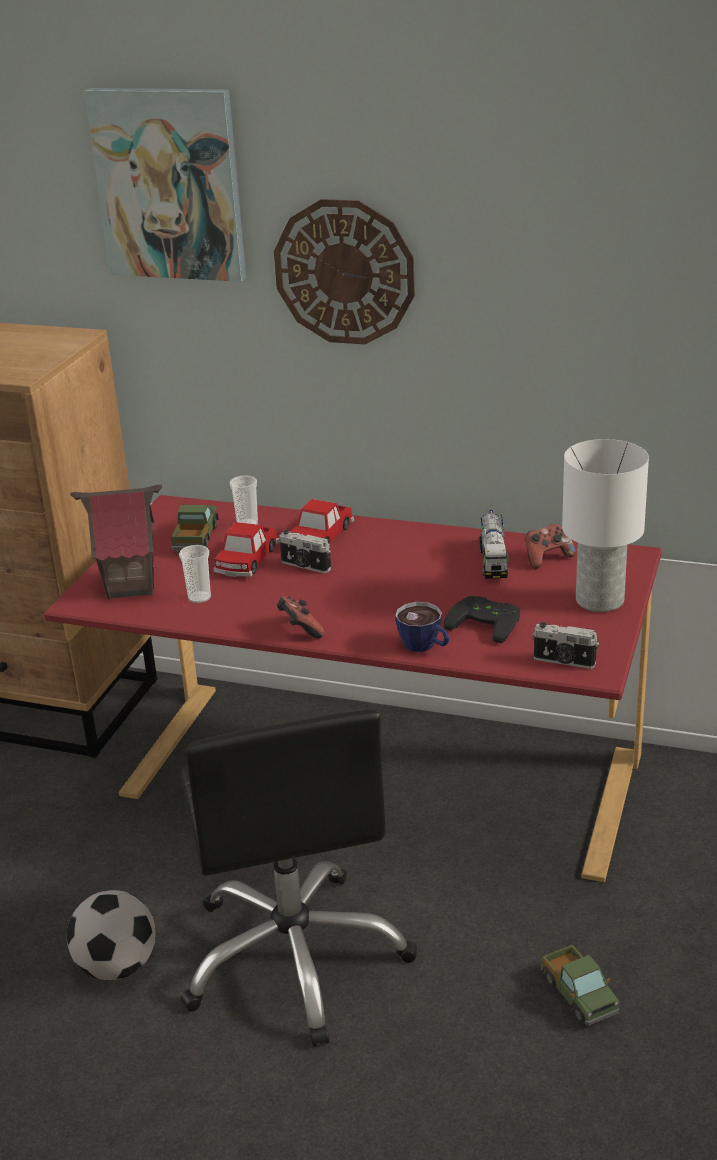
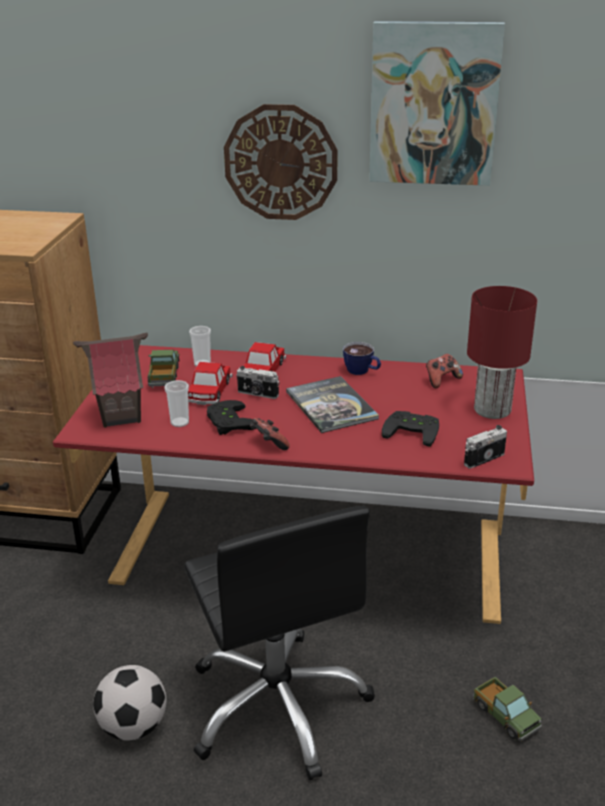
camera: 10 degrees left, 0 degrees up
(169, 184) = (137, 93): picture -> picture (434, 104)
(257, 600) = (227, 422): none -> black game controller
(393, 585) = (331, 405): none -> book
(425, 646) = (371, 452): cup -> cup (362, 371)
(493, 560) = (401, 383): toy truck -> none
(564, 662) = (482, 458): camera -> camera turned 135 degrees clockwise
(601, 600) = (493, 410): white table lamp -> red table lamp

